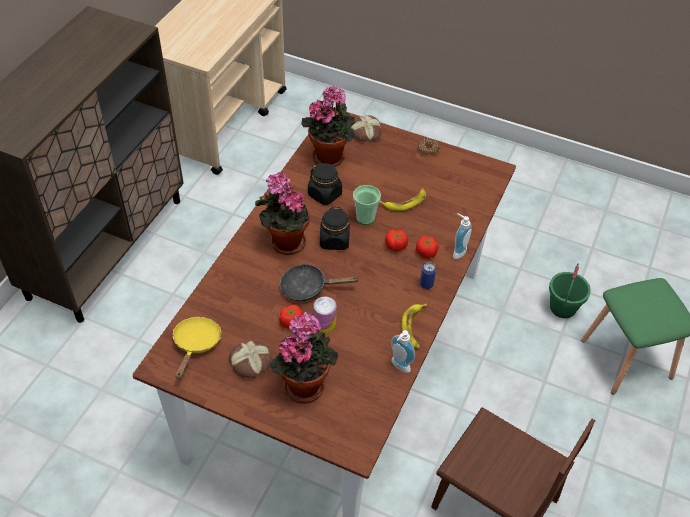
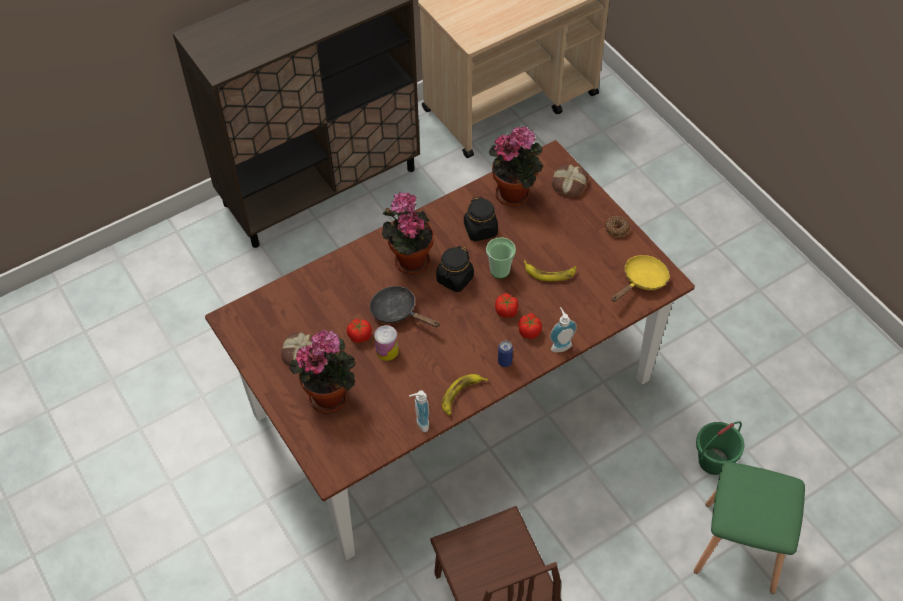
camera: 35 degrees right, 5 degrees up
(196, 344) = (270, 315): yellow frying pan -> yellow frying pan (642, 281)

